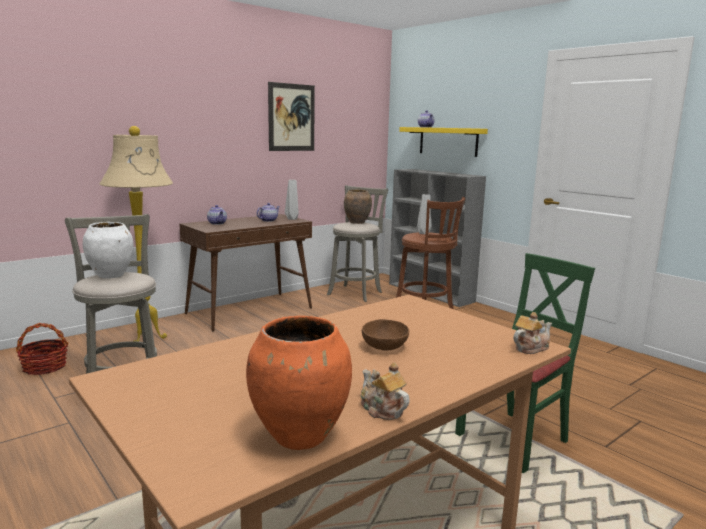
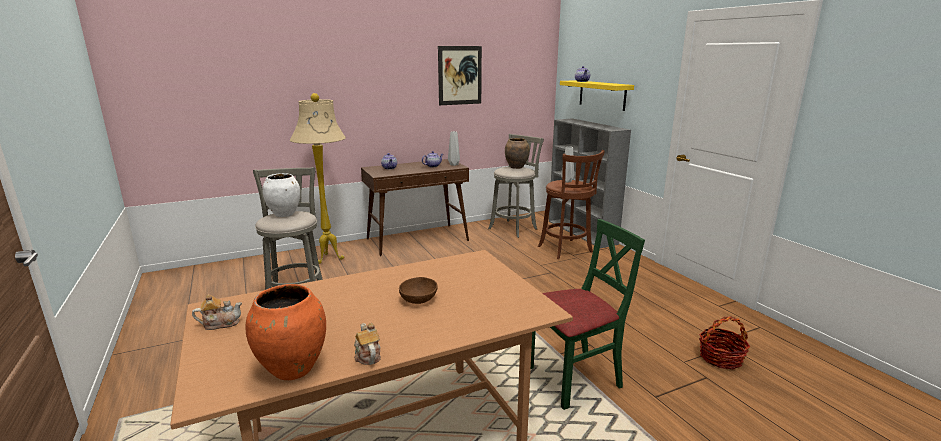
camera: 15 degrees right, 5 degrees up
(44, 367) = (250, 276): basket -> basket (720, 358)
(530, 348) = (536, 312): teapot -> teapot (220, 323)

